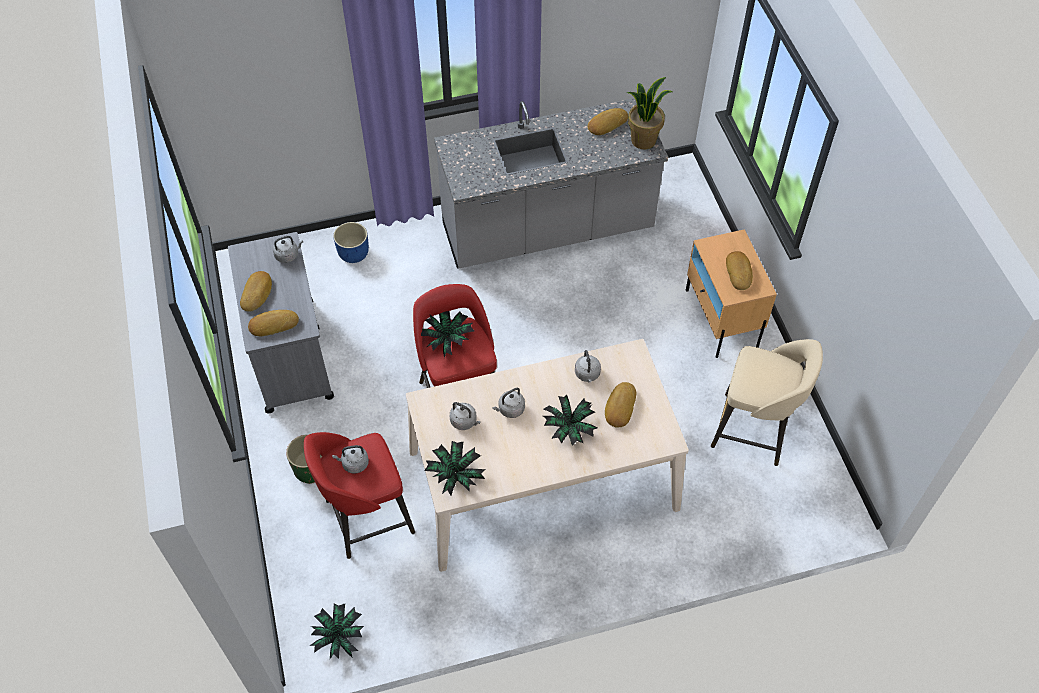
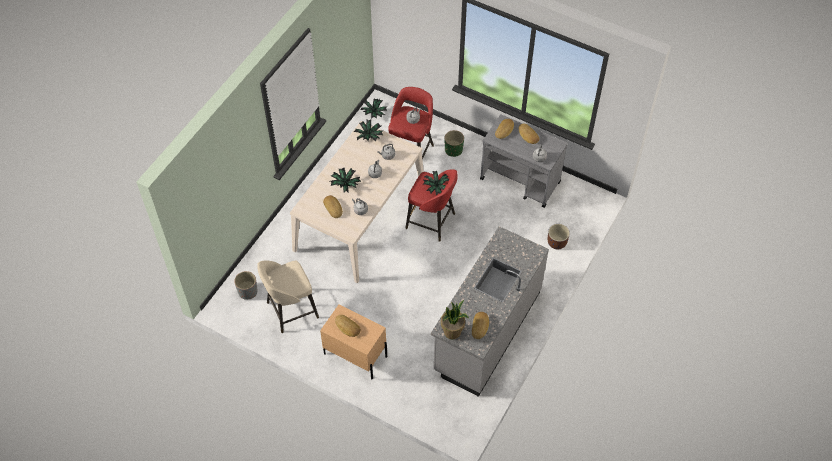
camera: 135 degrees right, 0 degrees up
(354, 253) = (557, 243): blue planter -> brown planter
(791, 502) = (247, 291): none -> grey planter

